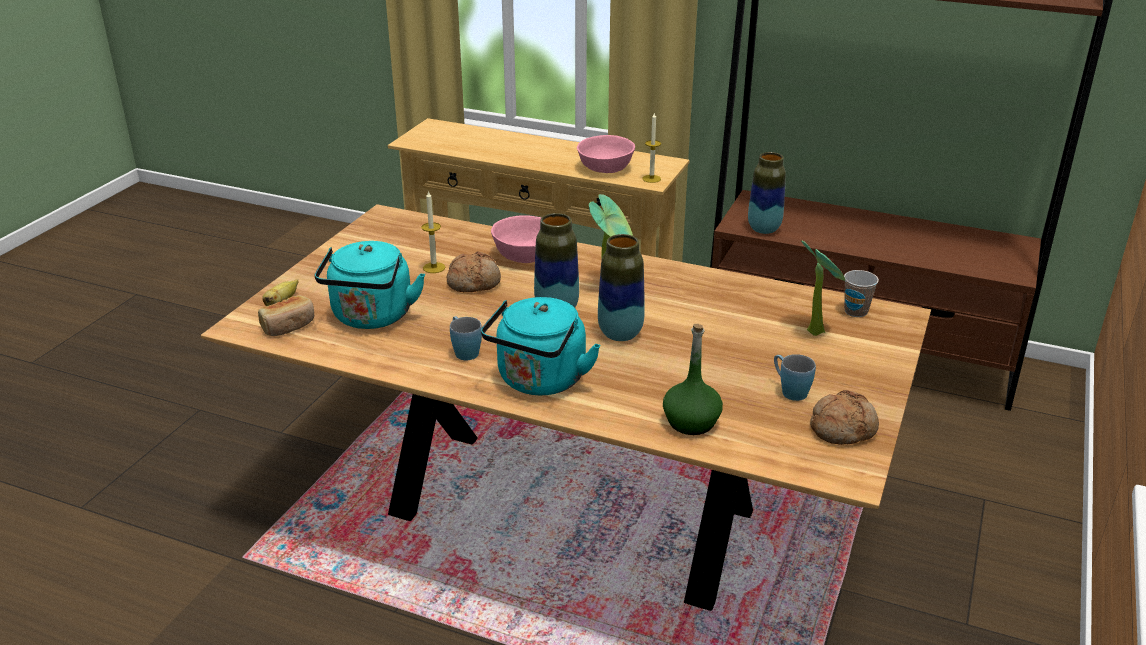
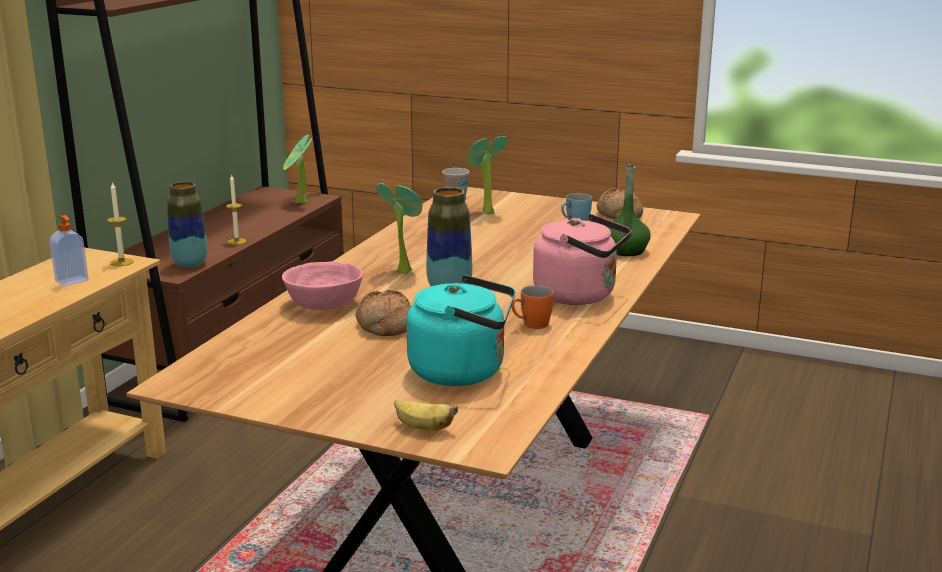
camera: 90 degrees left, 10 degrees down
(288, 326) = (483, 417): bread -> none
(434, 267) = (342, 346): candle -> candle (237, 241)
(464, 351) = (531, 325): blue mug -> orange mug
(540, 381) = (580, 295): turquoise kettle -> pink kettle
(605, 168) = (72, 281): pink bowl -> soap dispenser
(620, 334) = (494, 268): vase -> none
(986, 265) = (299, 203): none -> potted plant

